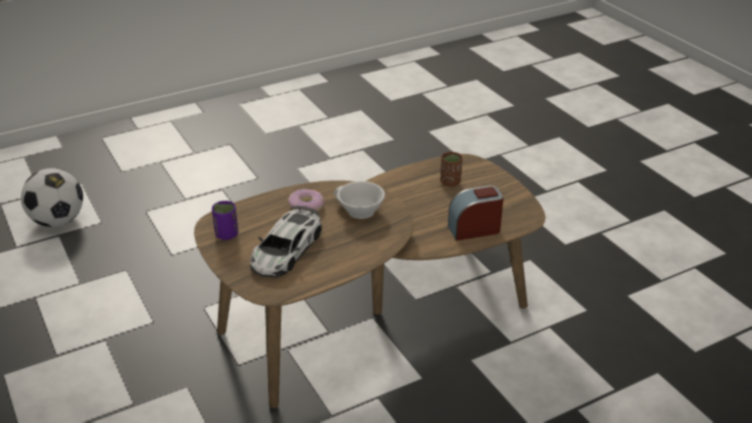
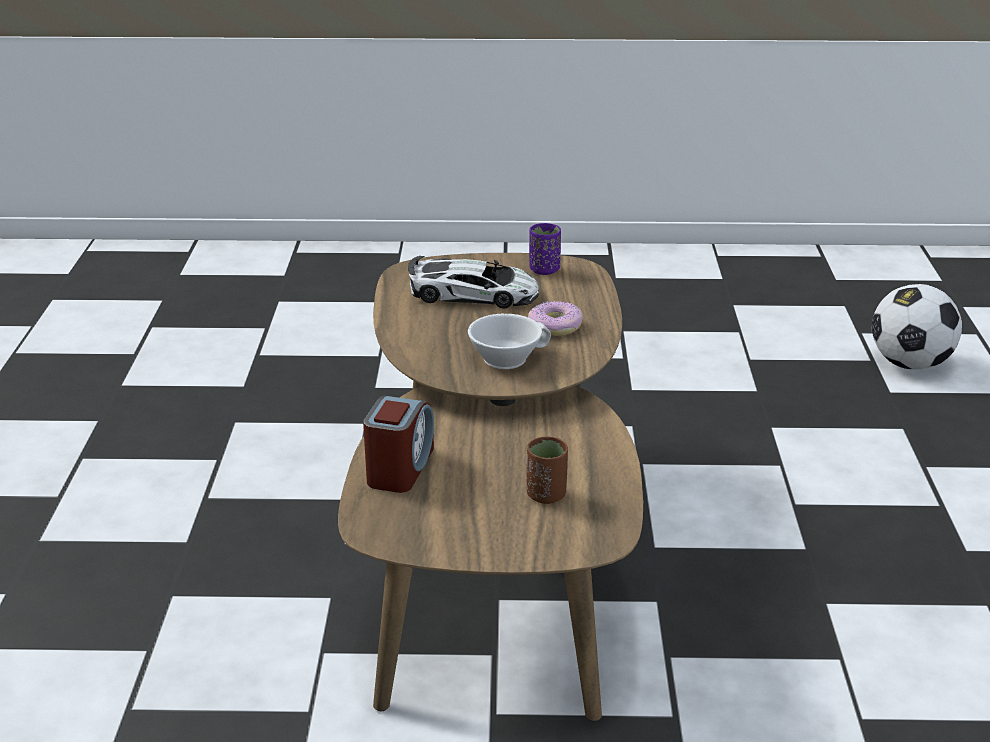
camera: 120 degrees right, 5 degrees down
(286, 250) = (473, 294): toy car -> toy car turned 135 degrees clockwise

